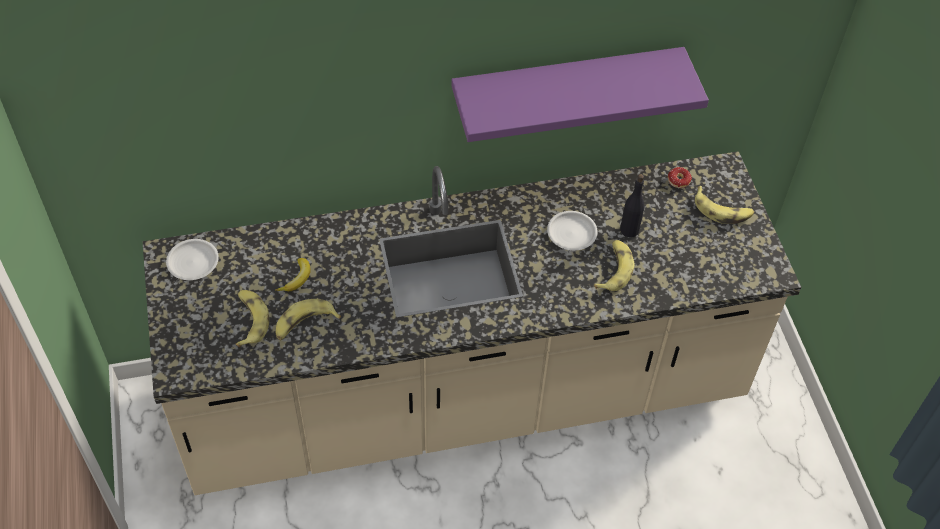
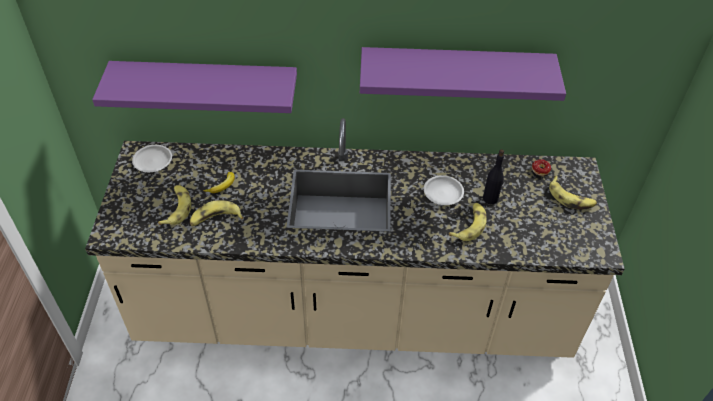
camera: 15 degrees right, 5 degrees down
(253, 155) = (206, 85): none -> purple shelf

